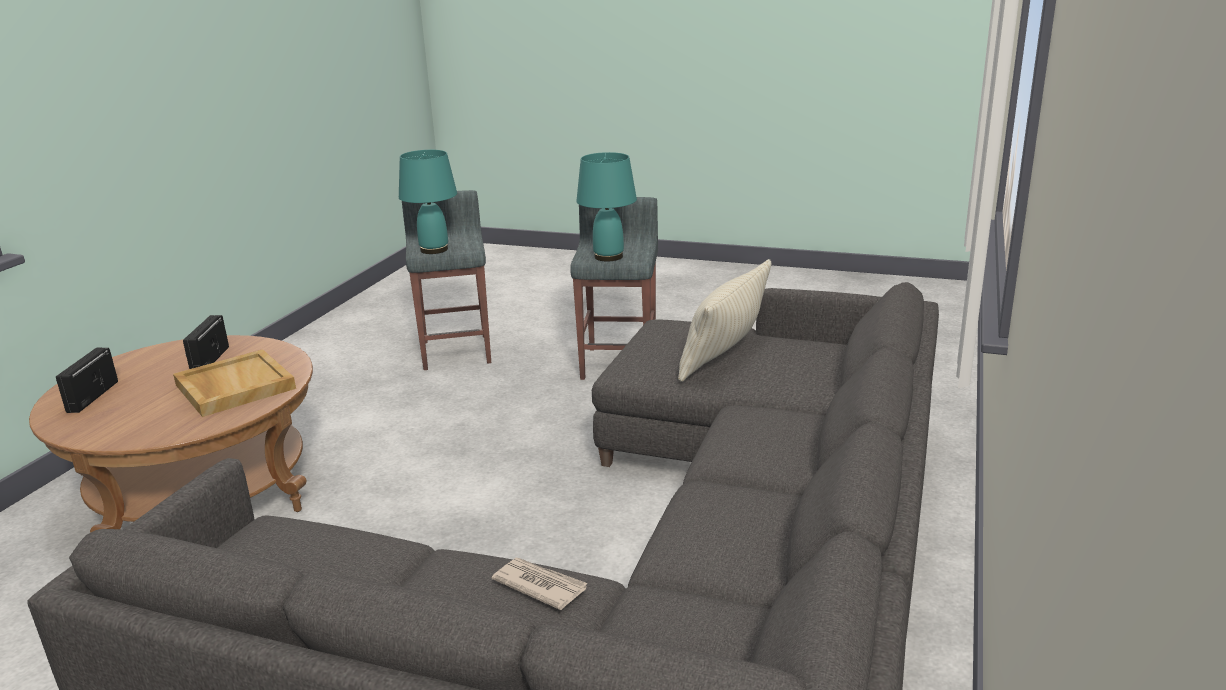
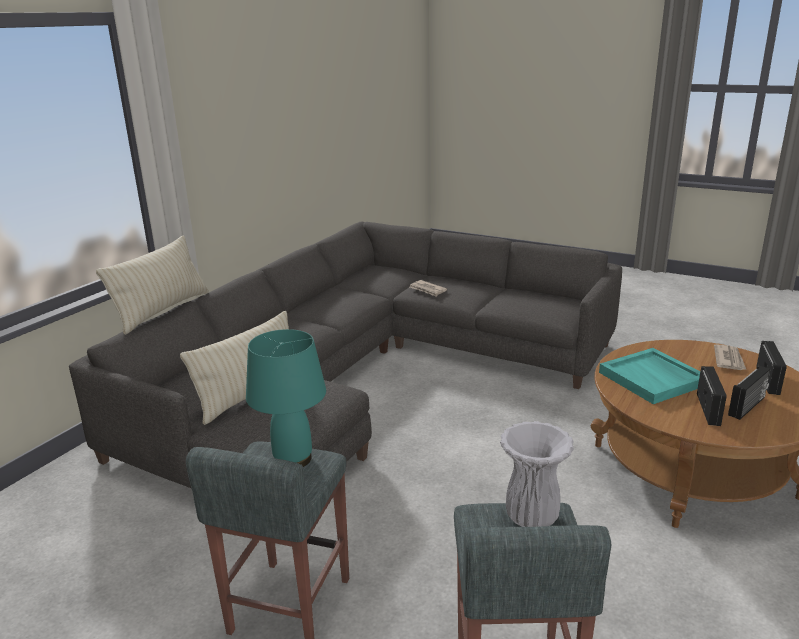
camera: 170 degrees left, 0 degrees up
(98, 421) = (729, 360): none -> newspaper
(163, 366) = (747, 406): none -> radio
(234, 386) = (653, 379): beige tray -> turquoise tray
(433, 250) = (532, 517): turquoise table lamp -> white vase
(906, 325) = (162, 311): none -> beige pillow

